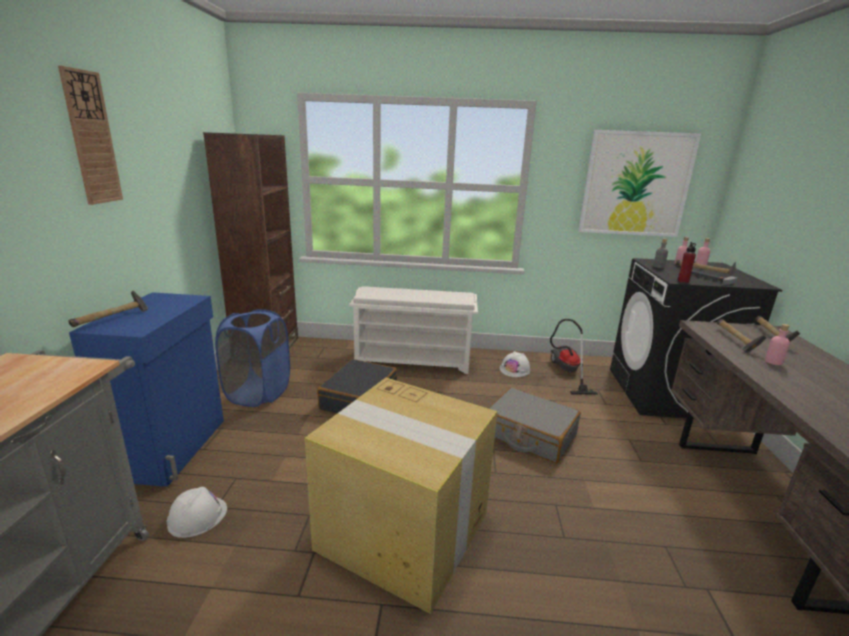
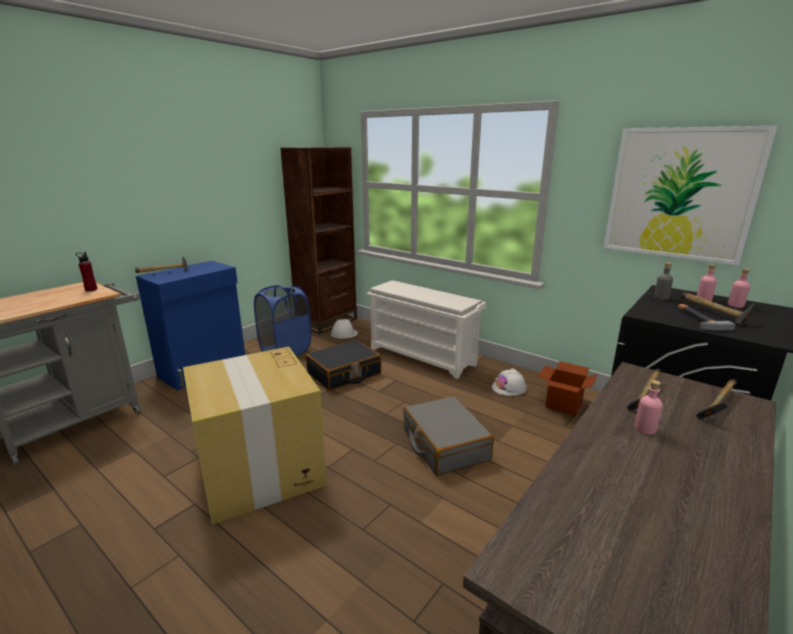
camera: 35 degrees right, 0 degrees up
(91, 138) = (172, 155): wall clock -> none
(197, 516) = (171, 412): white hard hat -> white hard hat (344, 333)
(566, 372) = (563, 405): vacuum cleaner -> cardboard box
(683, 281) = (649, 316): red bottle -> red bottle (91, 289)

